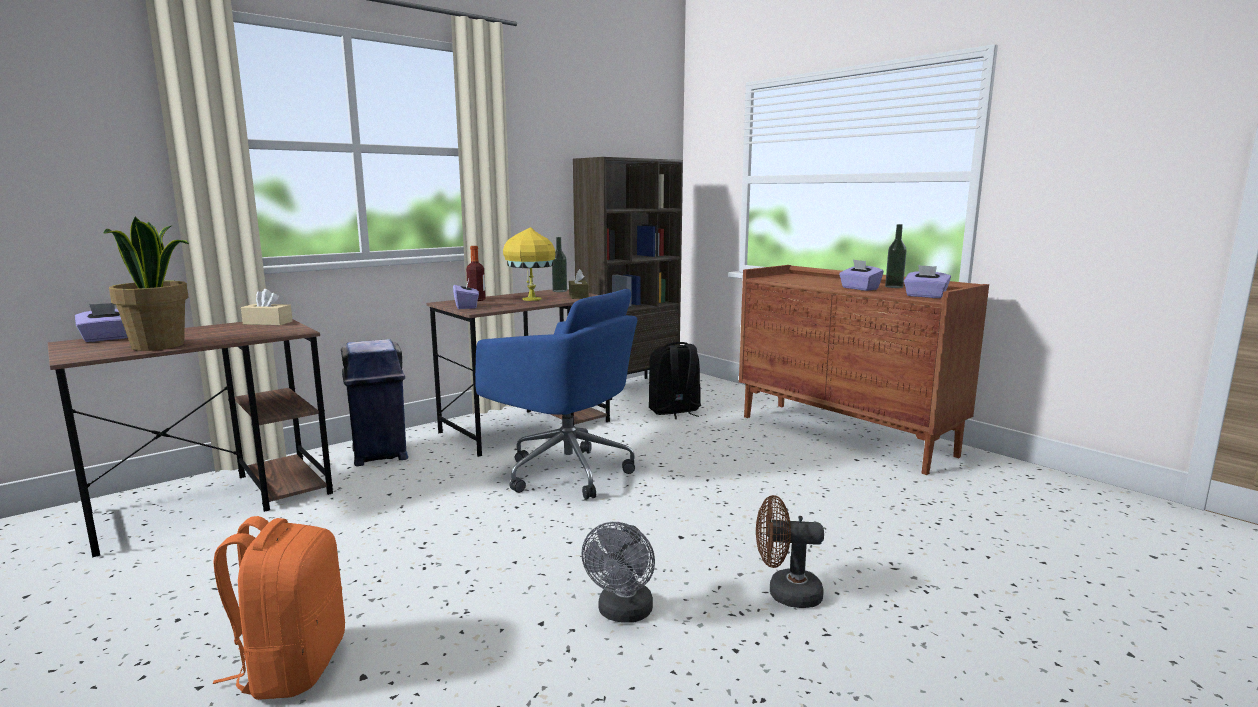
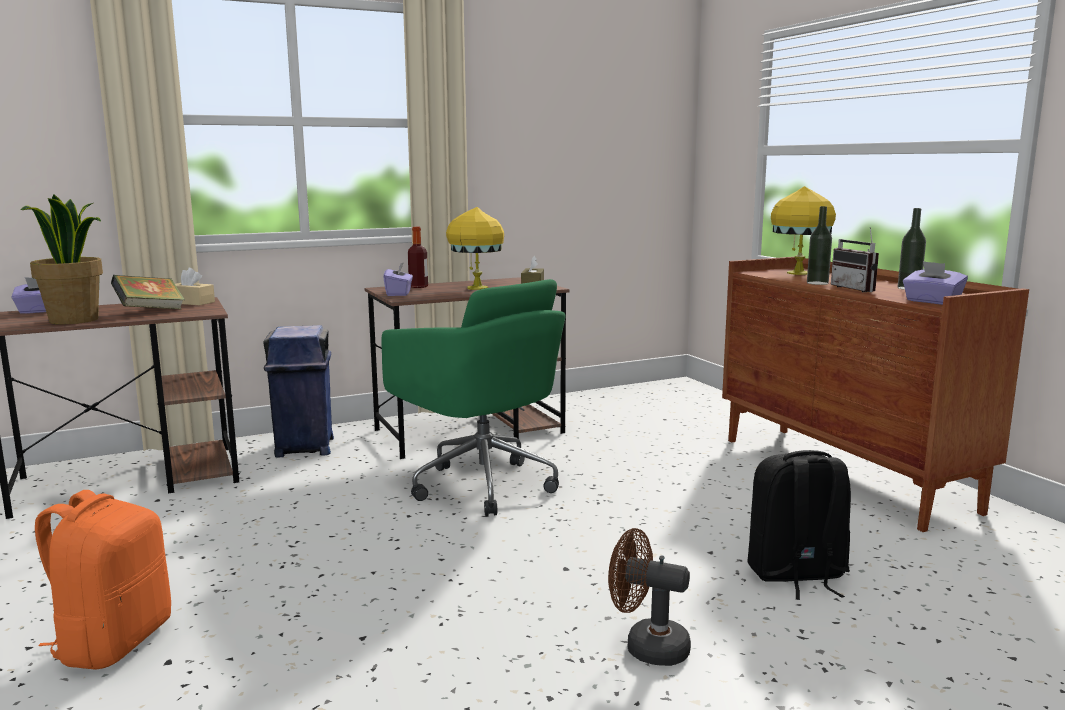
camera: 15 degrees right, 0 degrees up
(233, 333) = (150, 311): none -> book
(559, 291) = (519, 280): bottle -> bottle (817, 283)
(562, 472) = (478, 484): blue office chair -> green office chair
(623, 613) = (452, 641): grey fan -> none
(629, 388) = (610, 397): brown bookcase -> none
(674, 411) = (647, 428): black backpack -> black backpack (796, 575)
(798, 278) = (799, 273): none -> yellow table lamp
(859, 288) = (858, 289): purple tissue box -> radio

